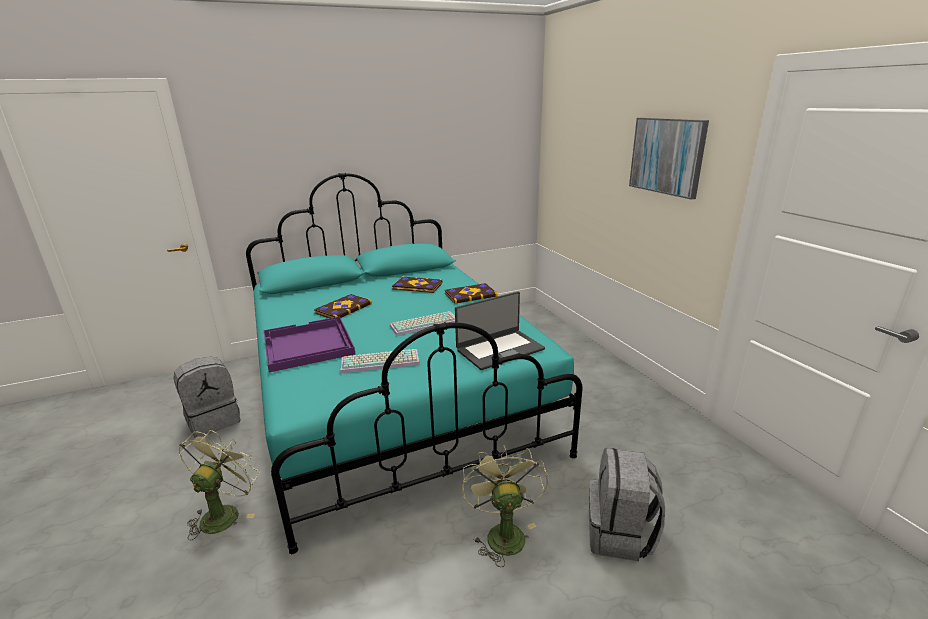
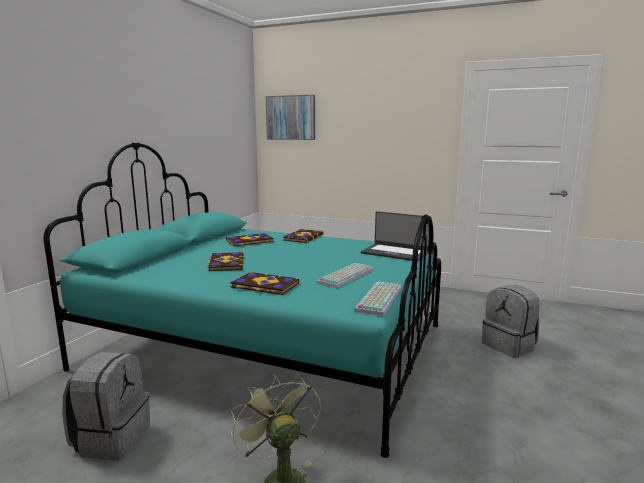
camera: 45 degrees left, 10 degrees down
(307, 345) = (264, 285): purple tray -> book
(425, 323) = (316, 255): keyboard -> keyboard (378, 298)
(499, 349) = (395, 253): laptop -> laptop turned 105 degrees clockwise
(502, 532) = (468, 373): green fan -> none
(667, 156) = (395, 124): picture -> picture (291, 117)

